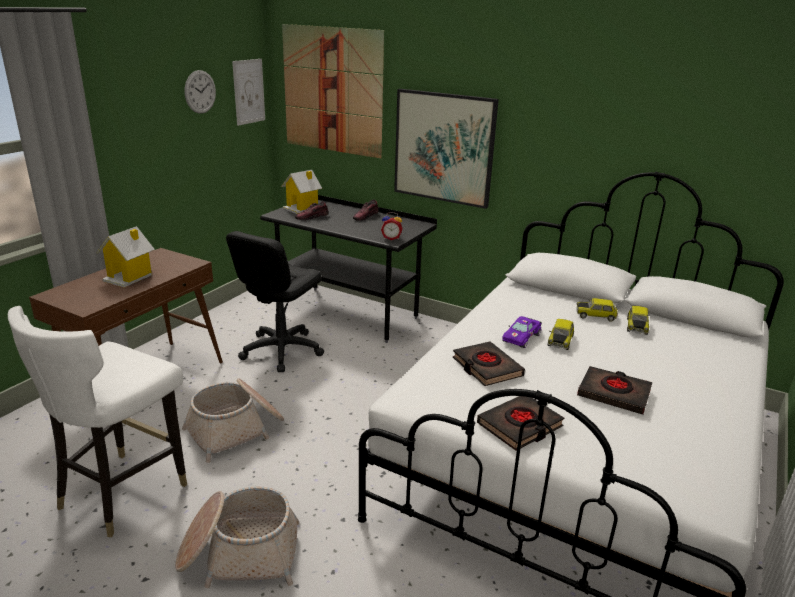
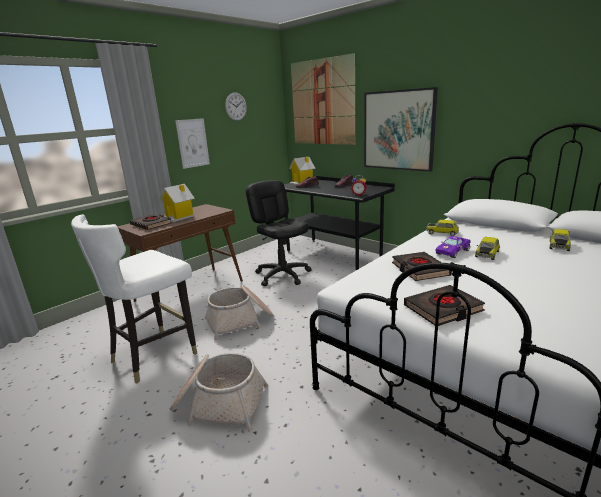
camera: 15 degrees right, 5 degrees down
(249, 91) = (269, 109): picture -> picture (193, 143)
(281, 350) = (283, 275): black office chair -> black office chair turned 105 degrees clockwise
(595, 315) = (520, 239): toy car -> toy car (442, 233)
(614, 394) = (536, 290): black book -> black book (151, 224)

